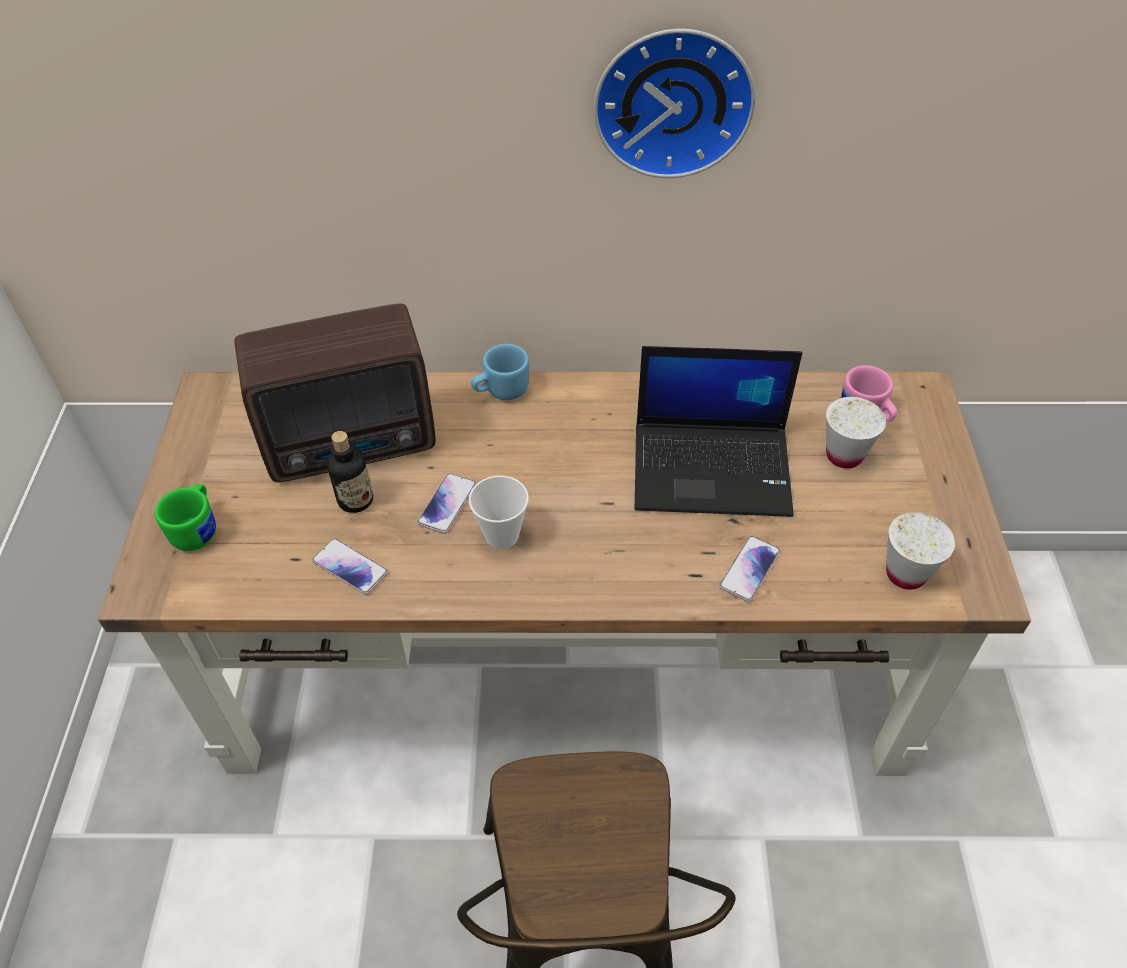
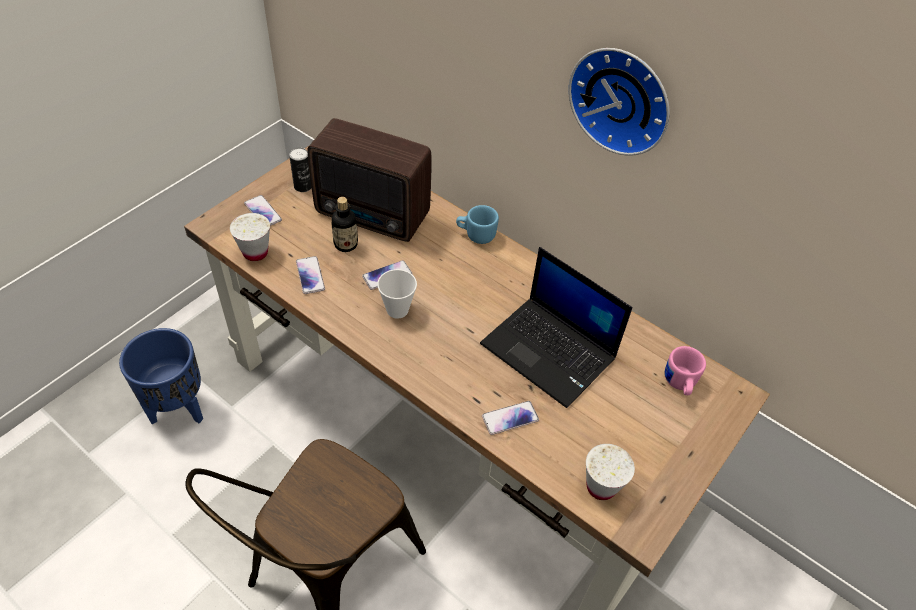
camera: 35 degrees right, 0 degrees up
(198, 529) = (263, 212): green mug -> phone
(200, 892) = (179, 408): none -> blue planter
(220, 463) = (303, 186): none -> can
(844, 455) = (639, 397): white cup -> white cup (255, 253)

